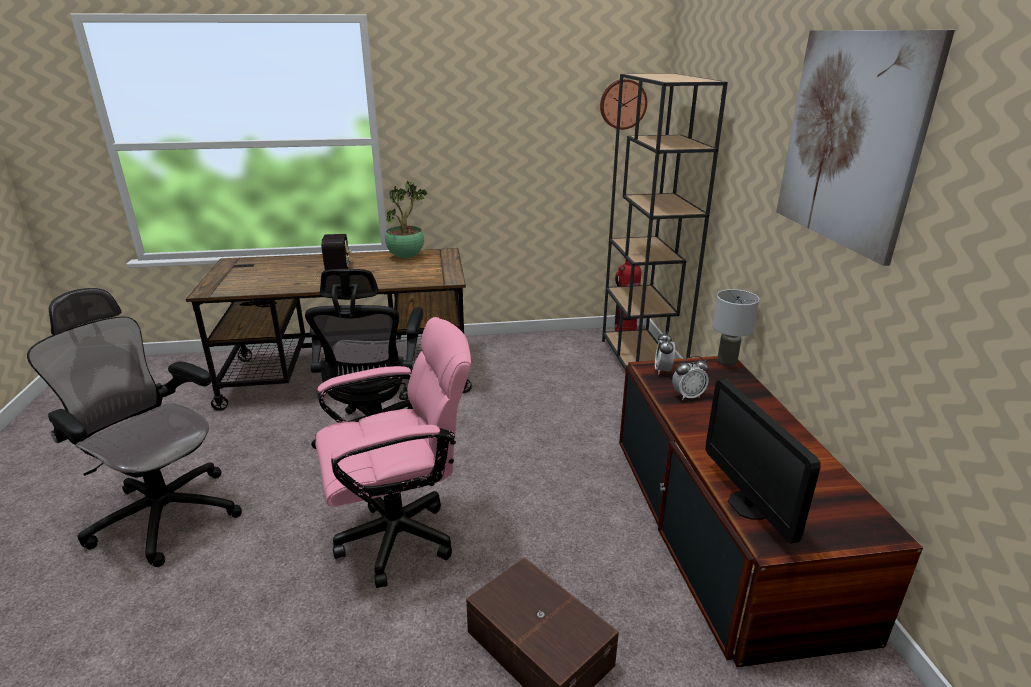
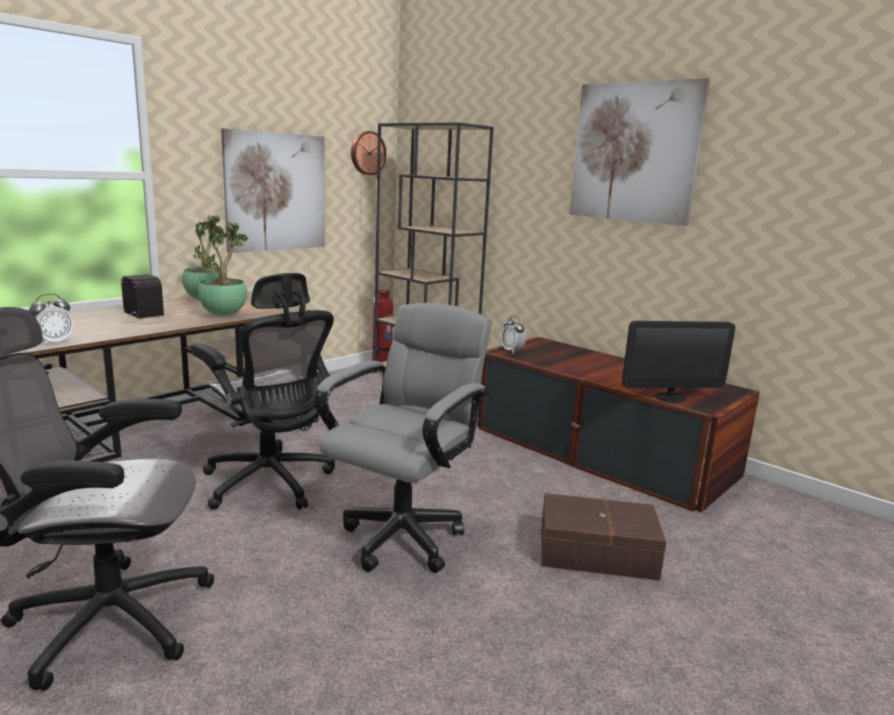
camera: 40 degrees left, 10 degrees down
(387, 279) = (224, 315): none -> potted plant
(403, 537) = (405, 536): pink office chair -> grey office chair
(505, 151) = (276, 192): none -> picture
(687, 396) = (550, 360): alarm clock -> alarm clock (53, 342)
(727, 362) = (541, 340): white table lamp -> none
(748, 505) = (670, 397): monitor -> monitor turned 45 degrees counterclockwise

